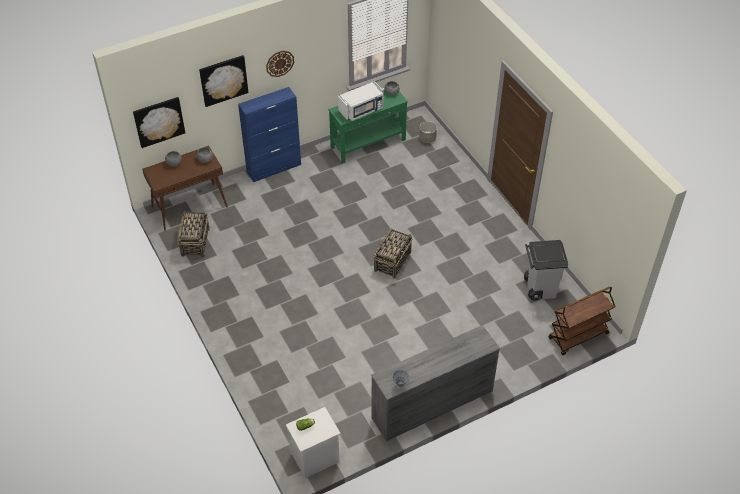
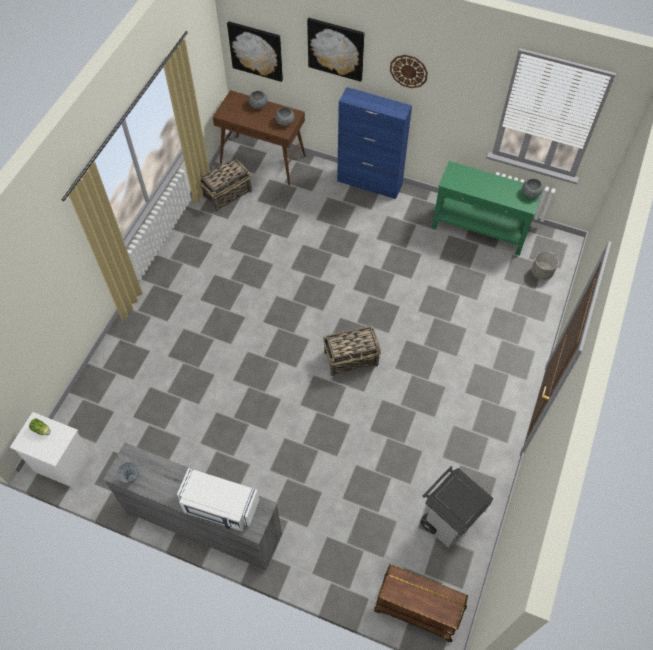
camera: 50 degrees right, 10 degrees up
(361, 110) = (477, 187): white microwave -> white microwave (220, 506)

